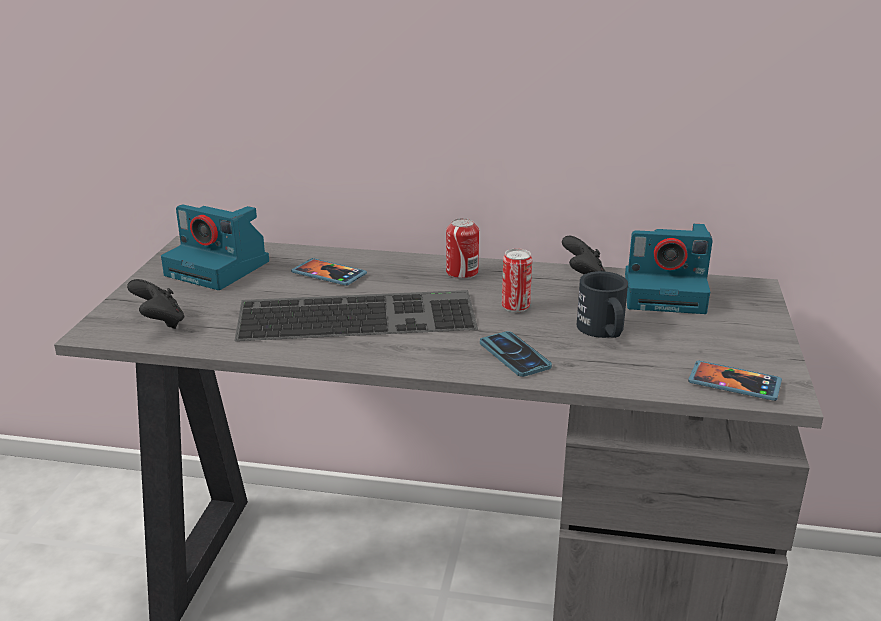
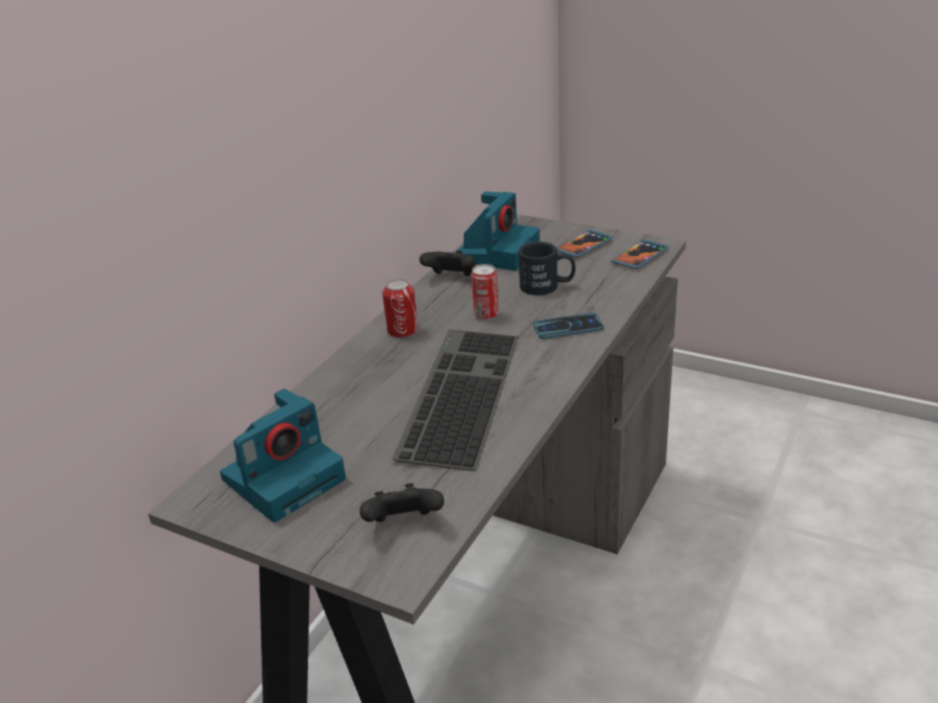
camera: 70 degrees left, 5 degrees up
(329, 274) = (355, 403): phone -> phone (583, 246)

